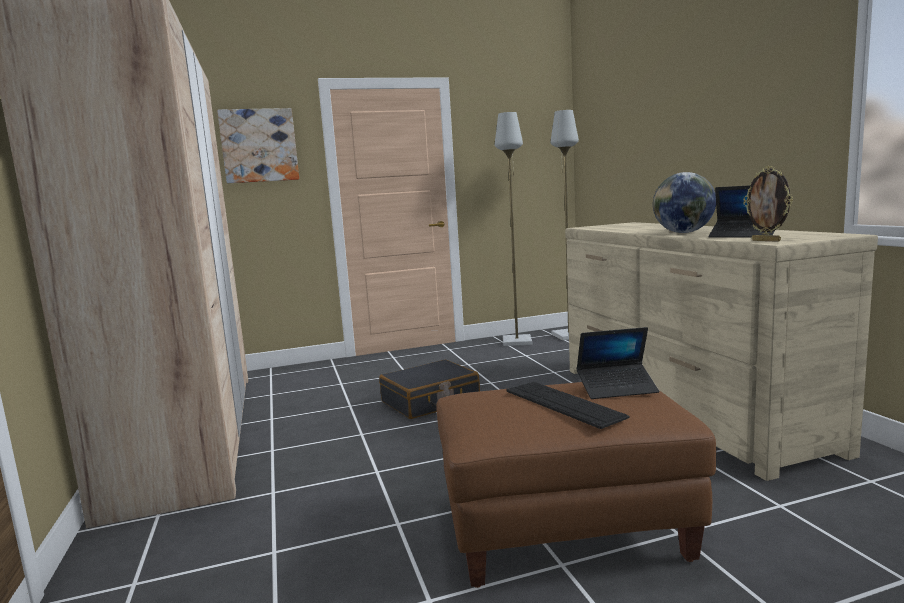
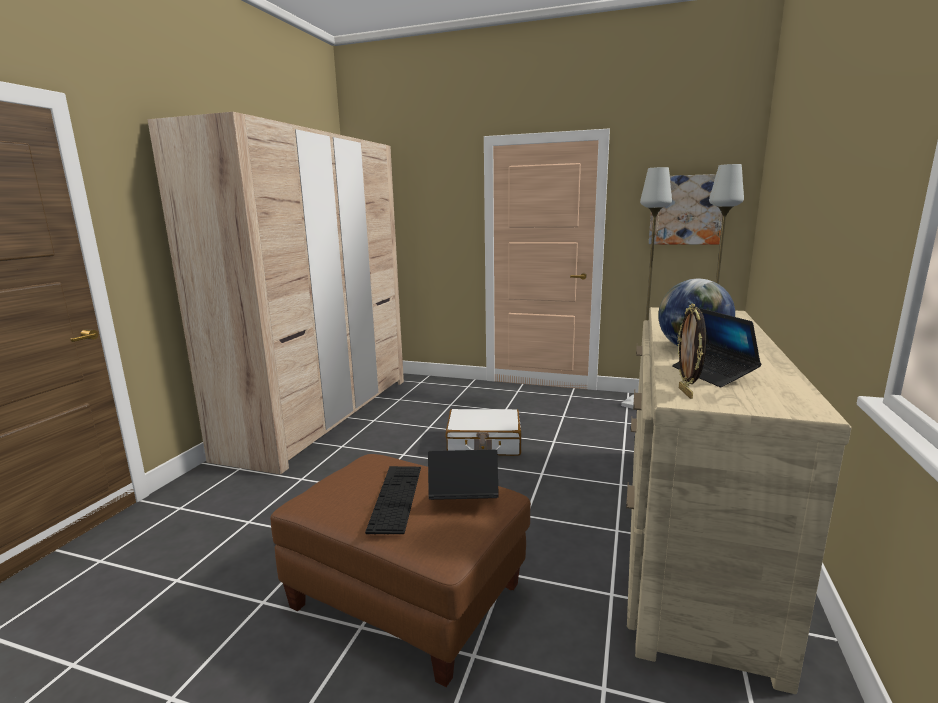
camera: 35 degrees right, 5 degrees up
(259, 145) = (433, 196): picture -> picture (685, 210)
(430, 401) = (484, 443): black suitcase -> white suitcase
(617, 388) = (463, 500): laptop -> laptop turned 150 degrees clockwise

